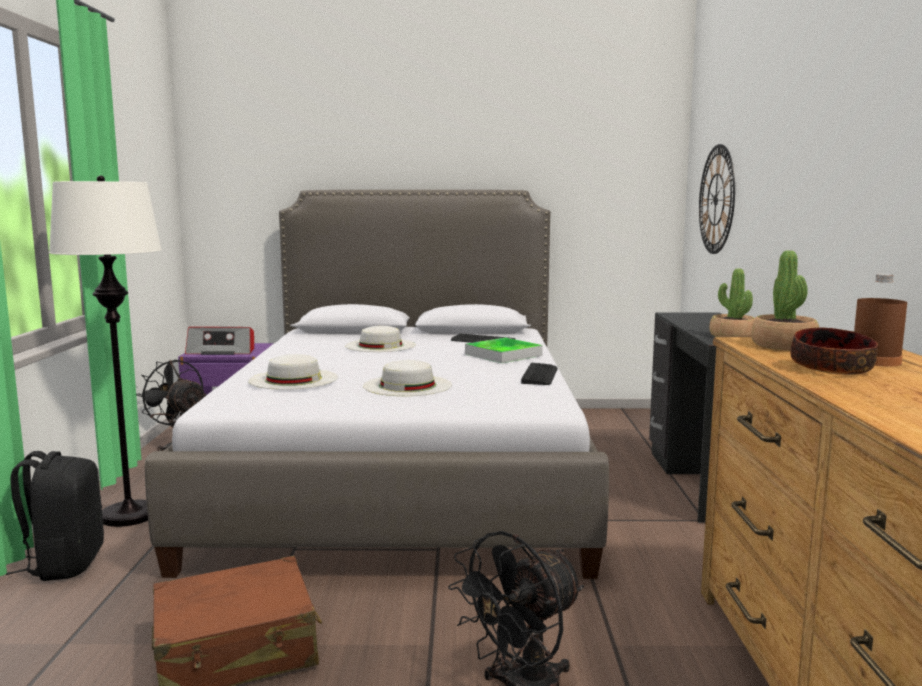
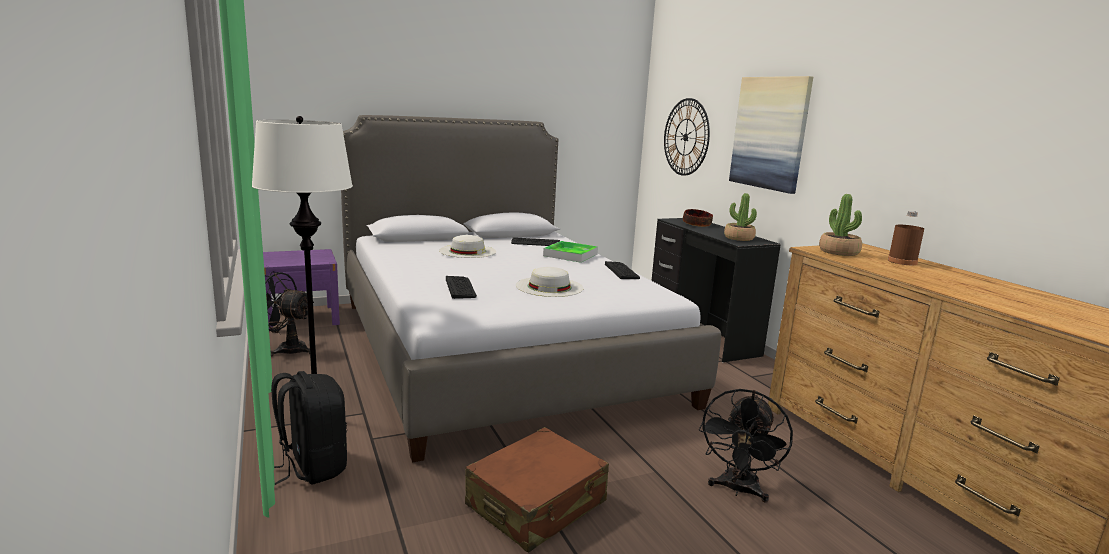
camera: 25 degrees left, 5 degrees up
(222, 351) = (296, 260): radio -> none
(293, 379) = (460, 288): white hat -> keyboard
(786, 178) = (770, 133): none -> picture
(830, 368) = (895, 269): bowl -> bowl (696, 224)

